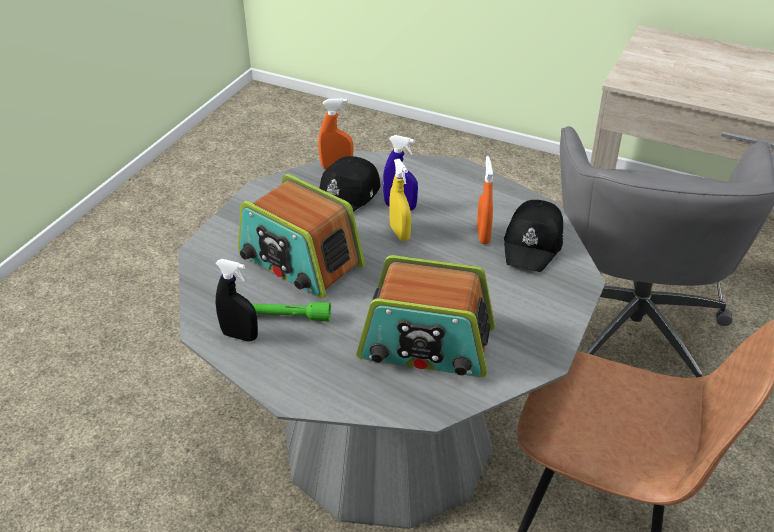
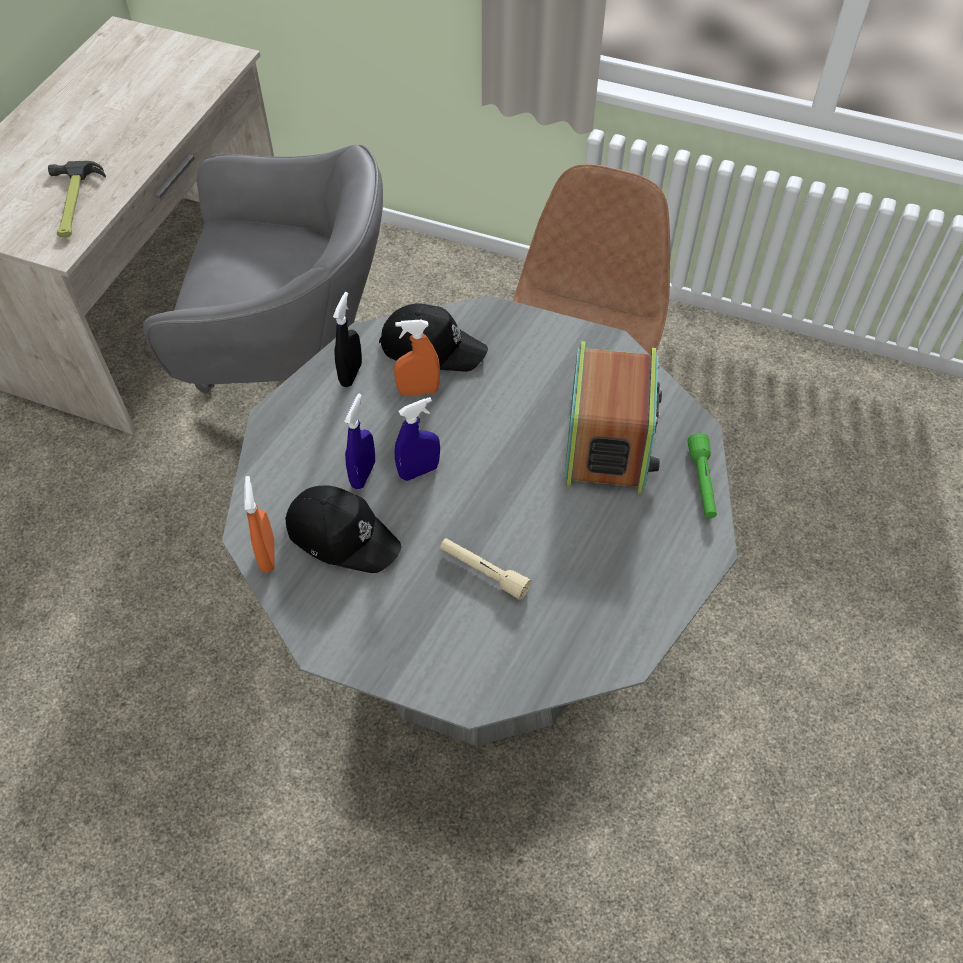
camera: 95 degrees left, 15 degrees up
(240, 335) = (627, 615): black spray bottle -> black spray bottle (351, 374)
(289, 317) = (587, 568): green flashlight -> green flashlight (702, 482)
(300, 261) = (483, 572): radio -> beige flashlight
(399, 233) = (419, 471): yellow spray bottle -> blue spray bottle
(676, 81) = (73, 203): none -> hammer

